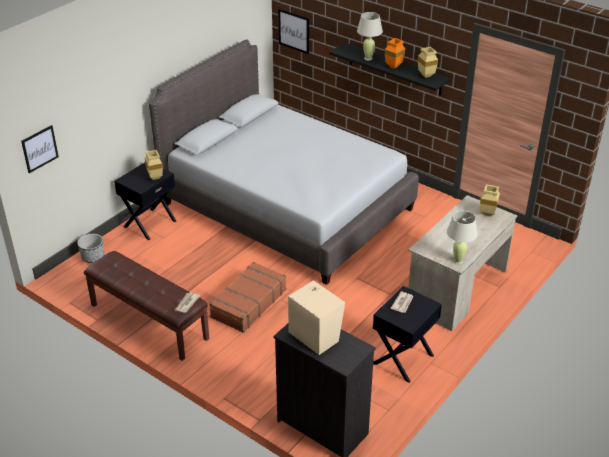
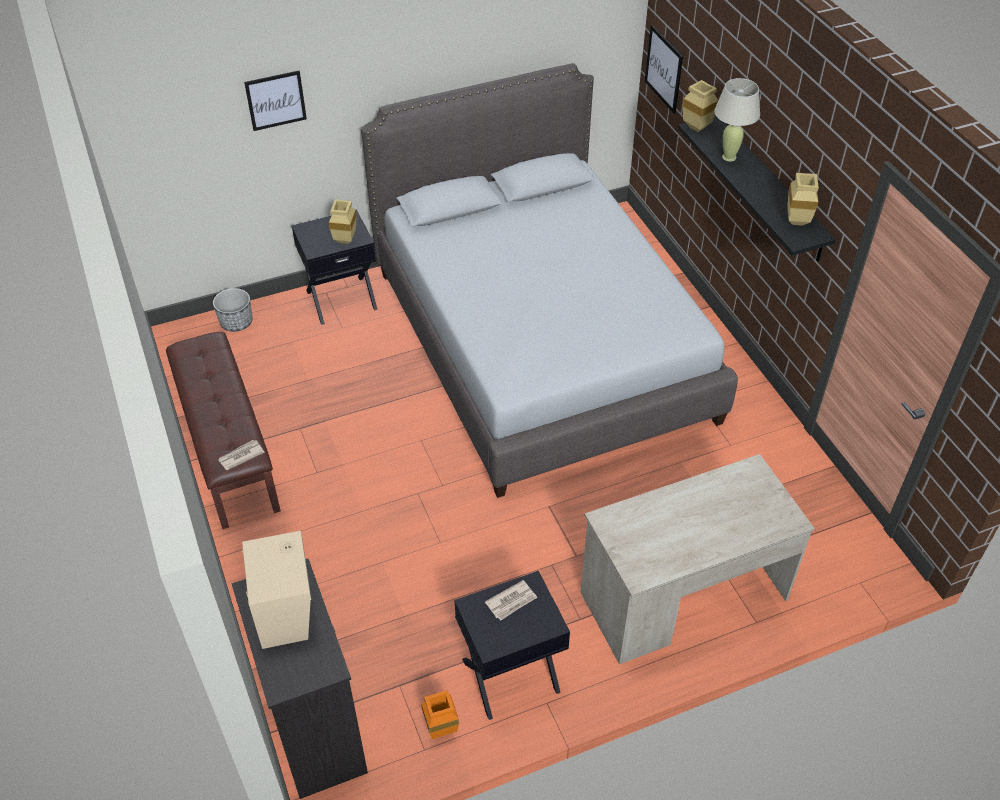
camera: 30 degrees right, 10 degrees up
(39, 149) = (156, 155): picture -> picture (276, 100)
(248, 303) = (370, 479): brown suitcase -> none
(393, 66) = (758, 185): orange vase -> orange vase (442, 728)
(458, 261) = (644, 570): beige table lamp -> none
(488, 213) = (767, 504): beige vase -> beige vase (698, 128)

